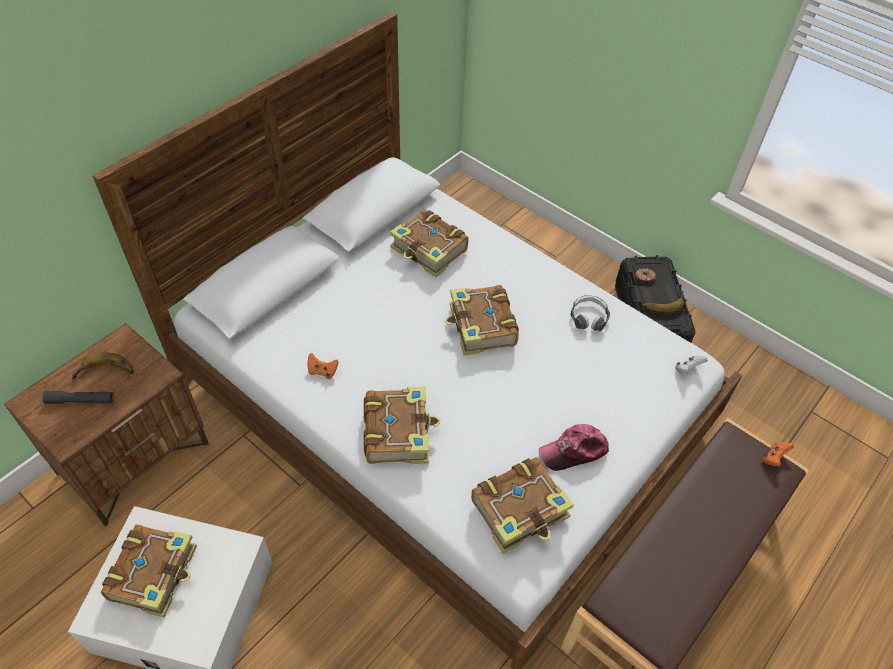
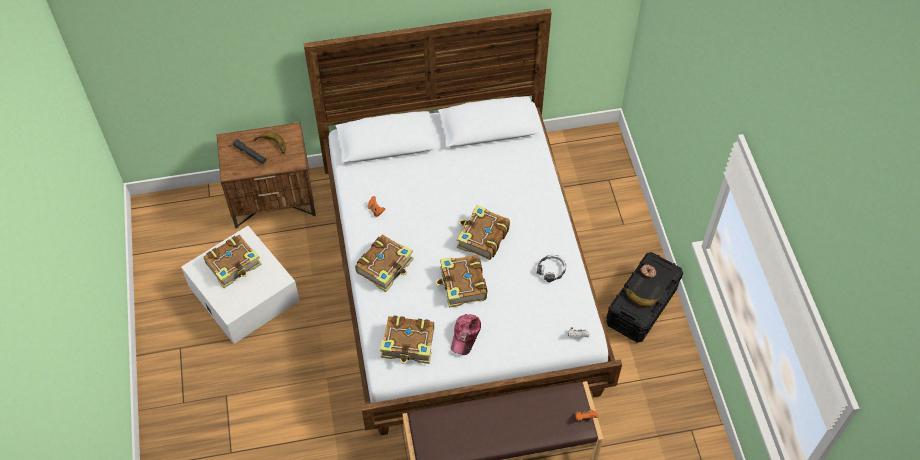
camera: 40 degrees right, 5 degrees up
(429, 251) = (497, 173): book -> book (462, 285)
(574, 451) = (465, 335): cap -> cap turned 90 degrees counterclockwise

